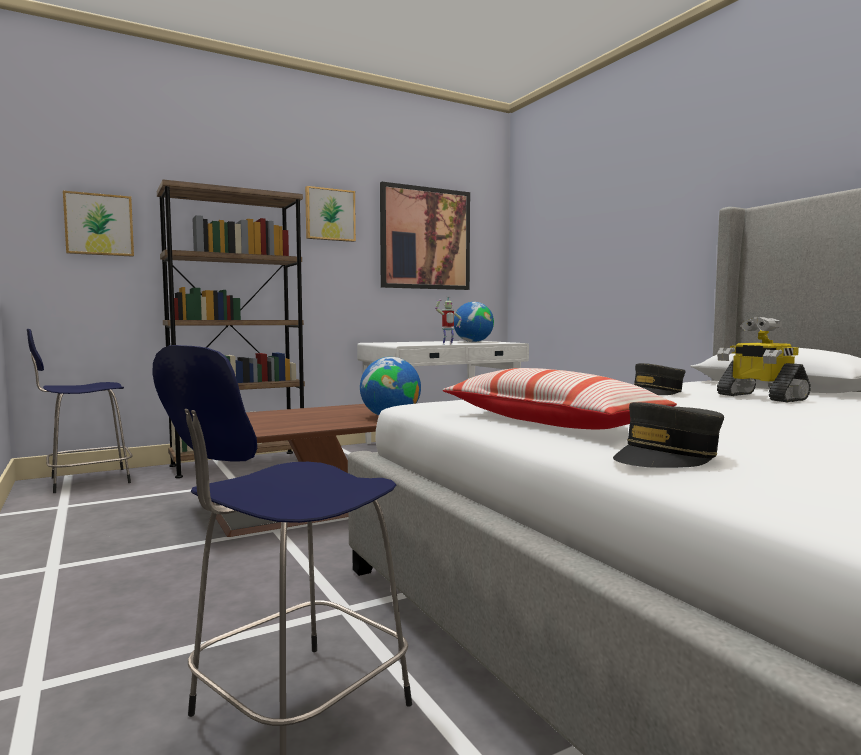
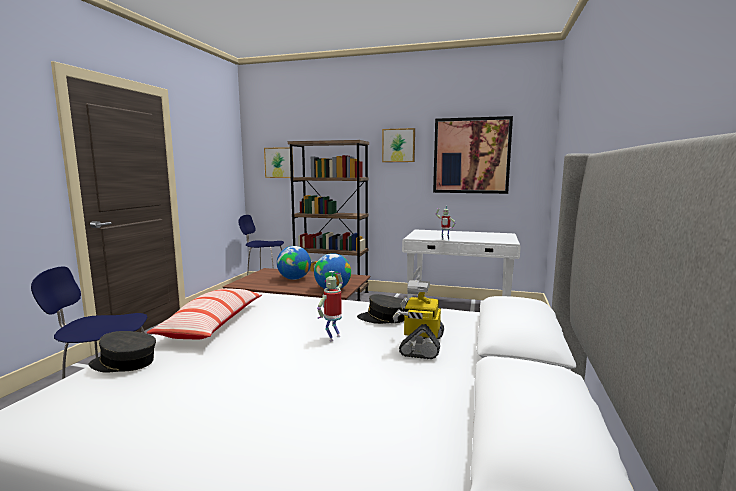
camera: 45 degrees right, 5 degrees up
(473, 342) = (488, 237): globe -> globe (294, 279)
(698, 404) = (333, 337): none -> toy robot

